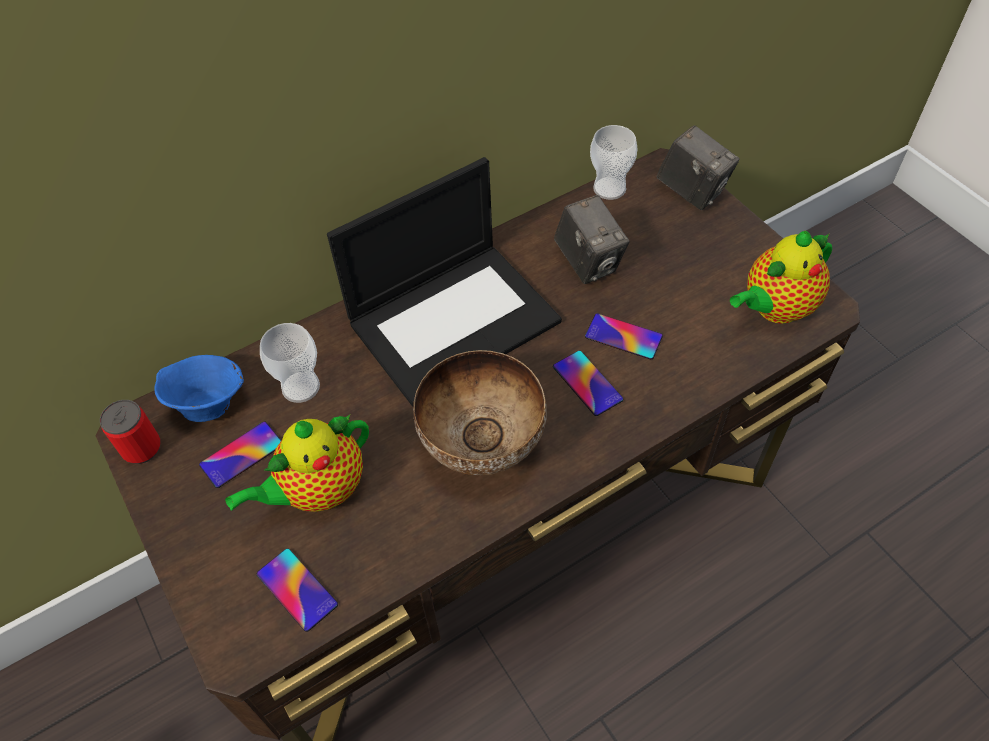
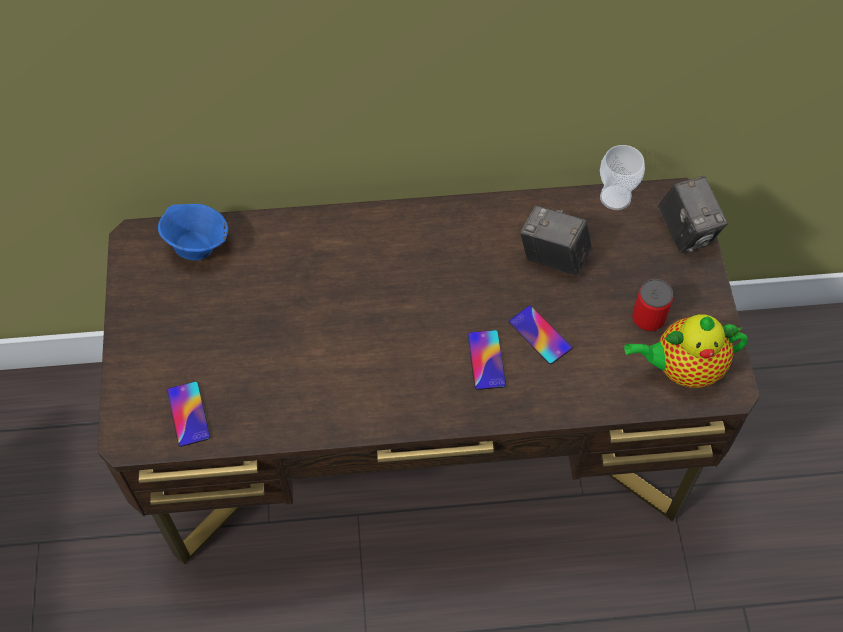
camera: 25 degrees right, 5 degrees up
(142, 448) = (135, 259): can -> can (648, 318)
(242, 455) = (201, 296): phone -> none
(300, 387) = (269, 262): cup -> none
(318, 490) = (240, 349): teapot -> none
(454, 319) = (415, 259): laptop -> none
(481, 444) = (376, 370): bowl -> none
(588, 262) = (553, 258): camera -> camera turned 120 degrees clockwise

